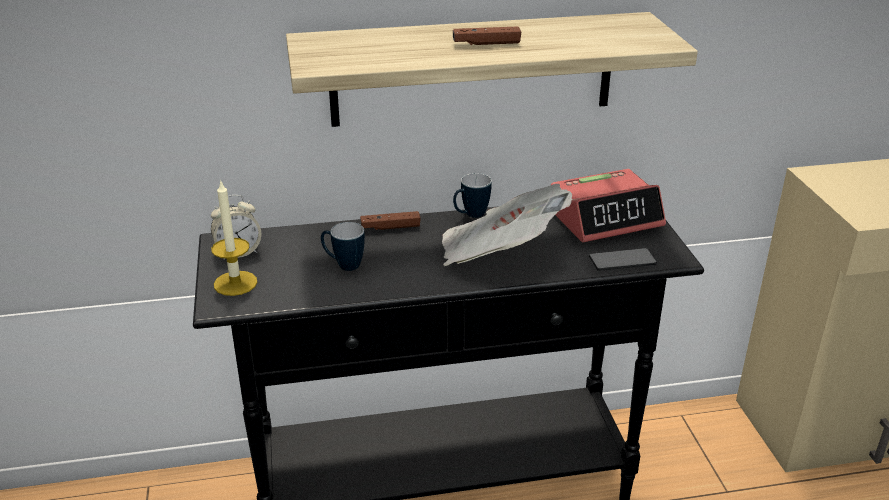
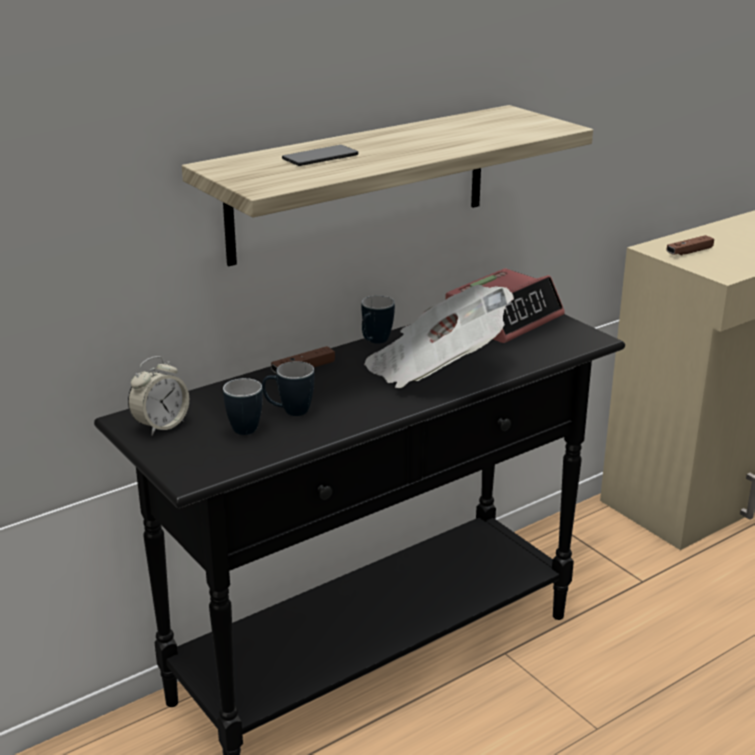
camera: 25 degrees left, 5 degrees down
(235, 283) = (188, 454): candle -> none
(294, 269) = (240, 427): none -> mug
(486, 43) = (401, 147): brown game controller -> brown game controller (689, 252)
(622, 261) = (552, 351): phone -> phone (320, 157)

